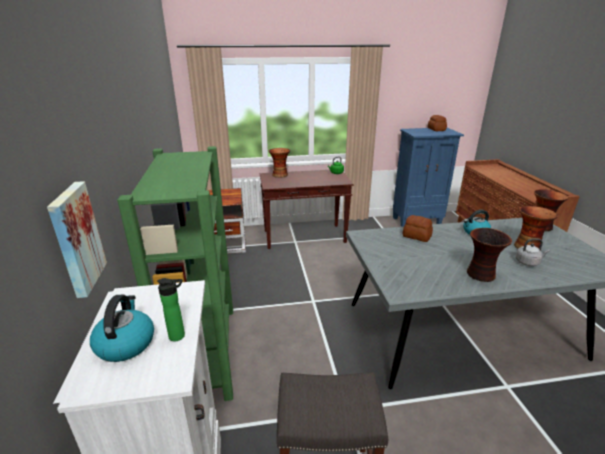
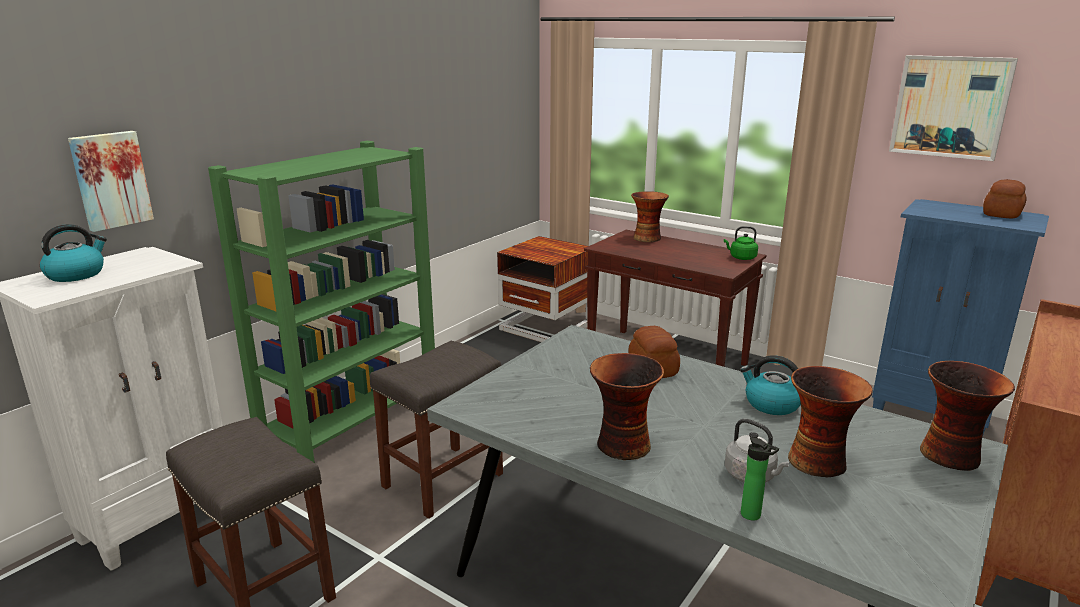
camera: 45 degrees right, 5 degrees down
(179, 336) = (102, 283): bottle -> bottle (753, 516)
(307, 349) = (443, 479): none -> grey stool
(409, 85) = (950, 107): none -> picture

